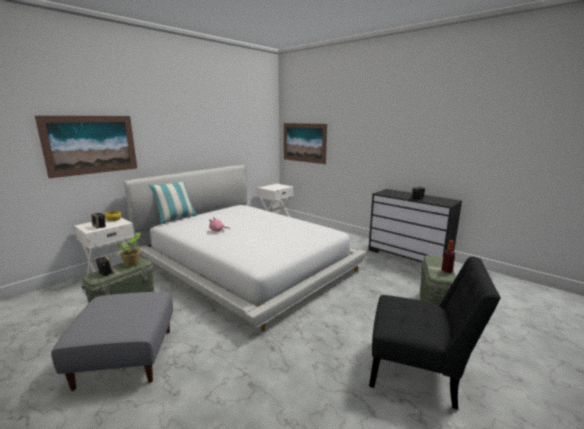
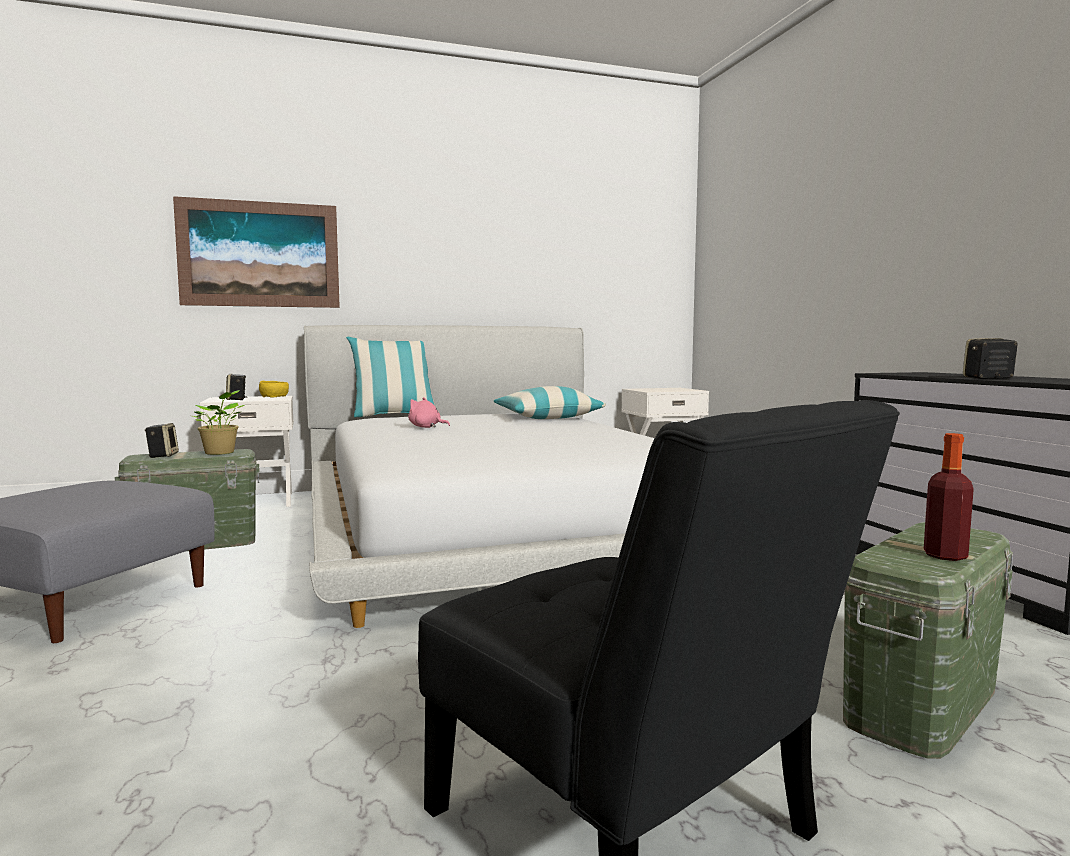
camera: 30 degrees right, 10 degrees down
(250, 212) = (547, 417): none -> pillow
(304, 142) = (739, 279): picture -> none

